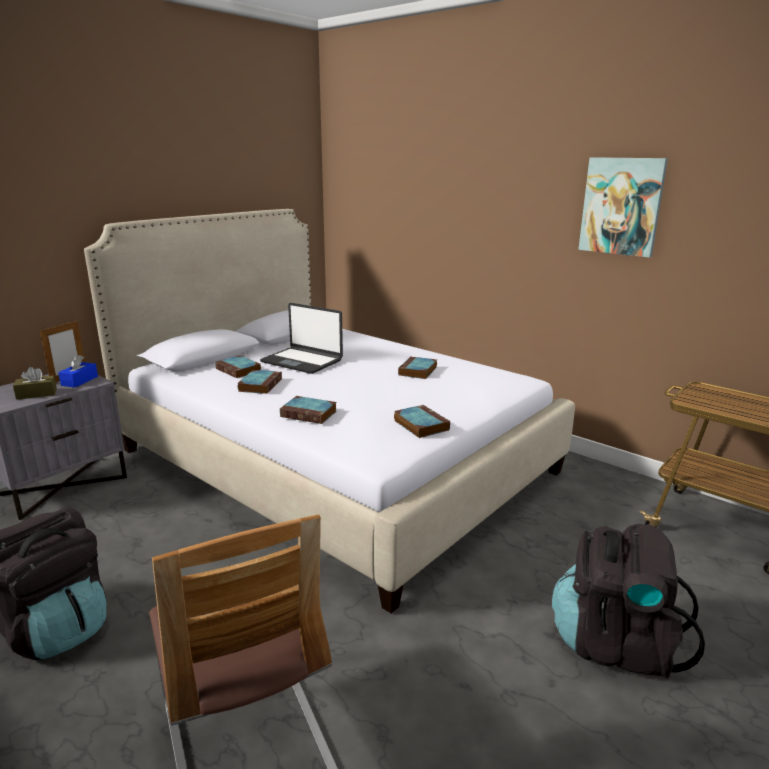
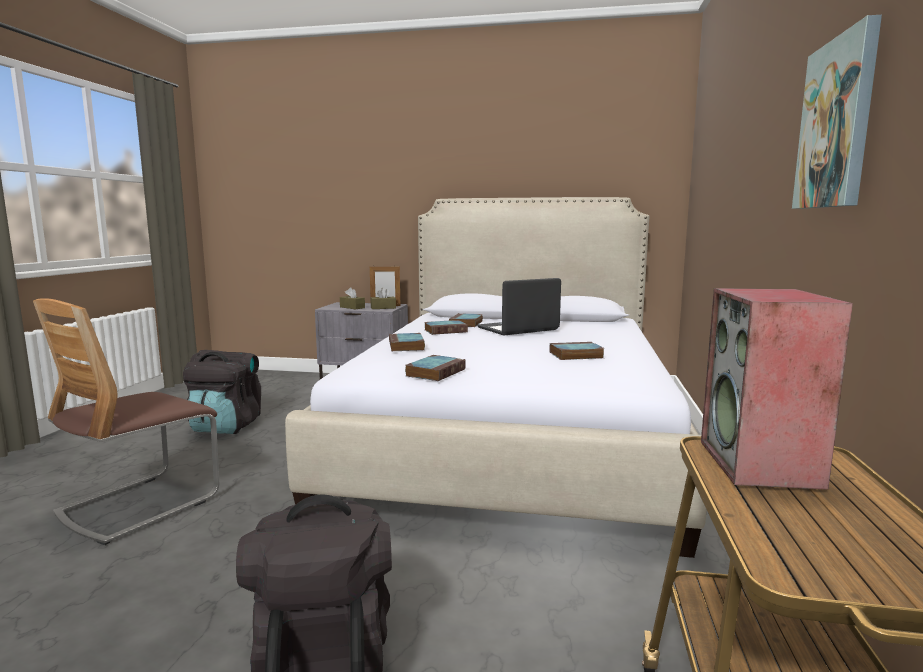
camera: 60 degrees right, 10 degrees down
(79, 381) = (383, 308): blue tissue box -> brown tissue box
(302, 361) = (518, 329): laptop -> laptop turned 60 degrees clockwise
(714, 400) = (761, 464): none -> speaker

